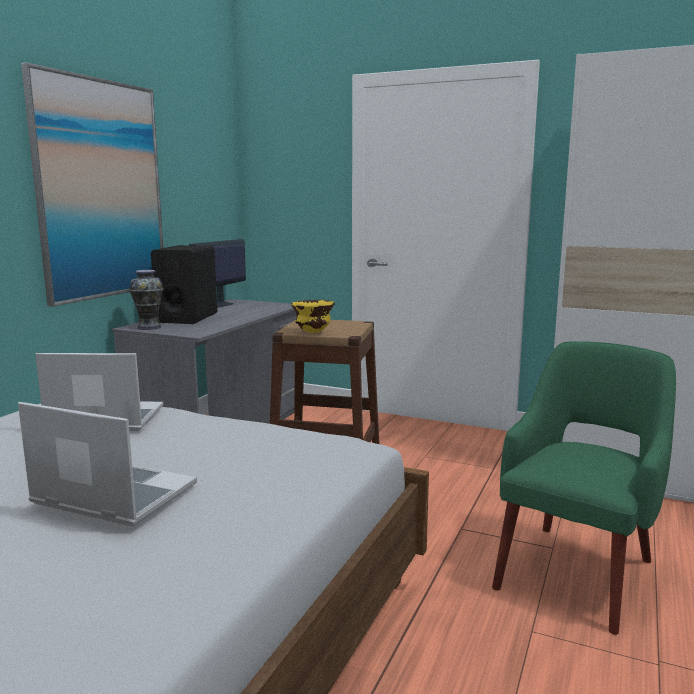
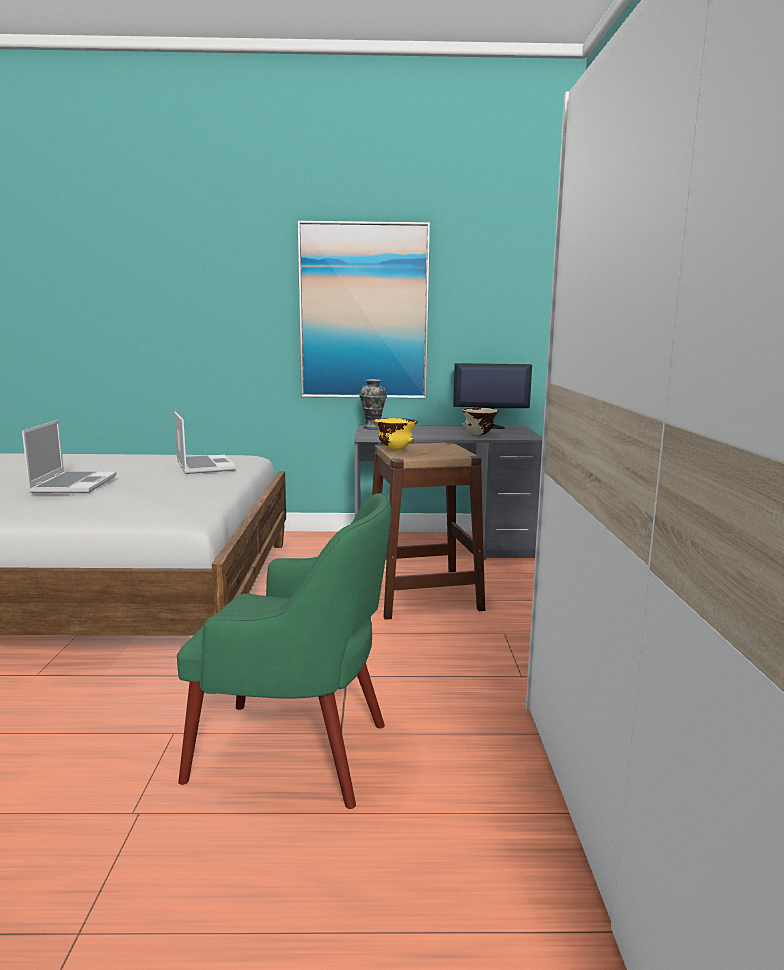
camera: 65 degrees right, 0 degrees up
(187, 318) = (421, 429): black speaker -> none
(252, 311) = (479, 435): none -> beige bowl

